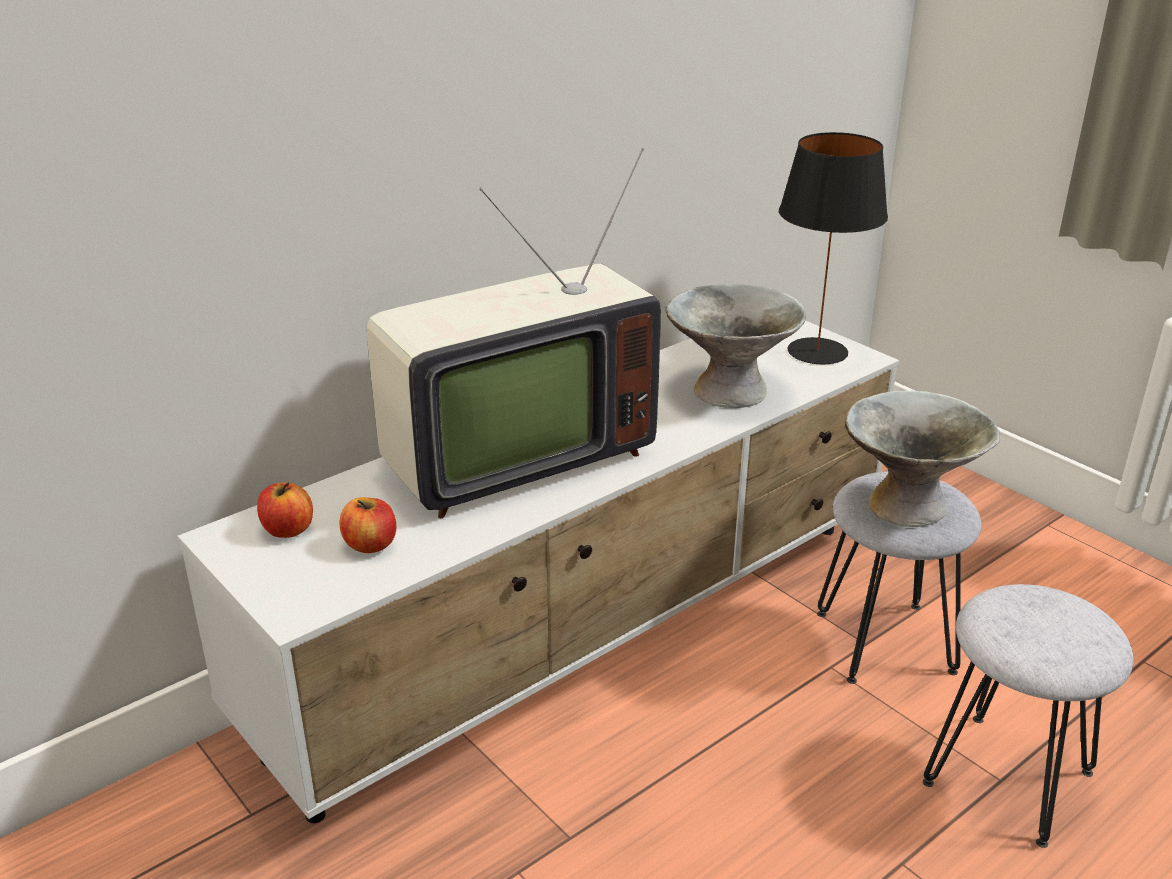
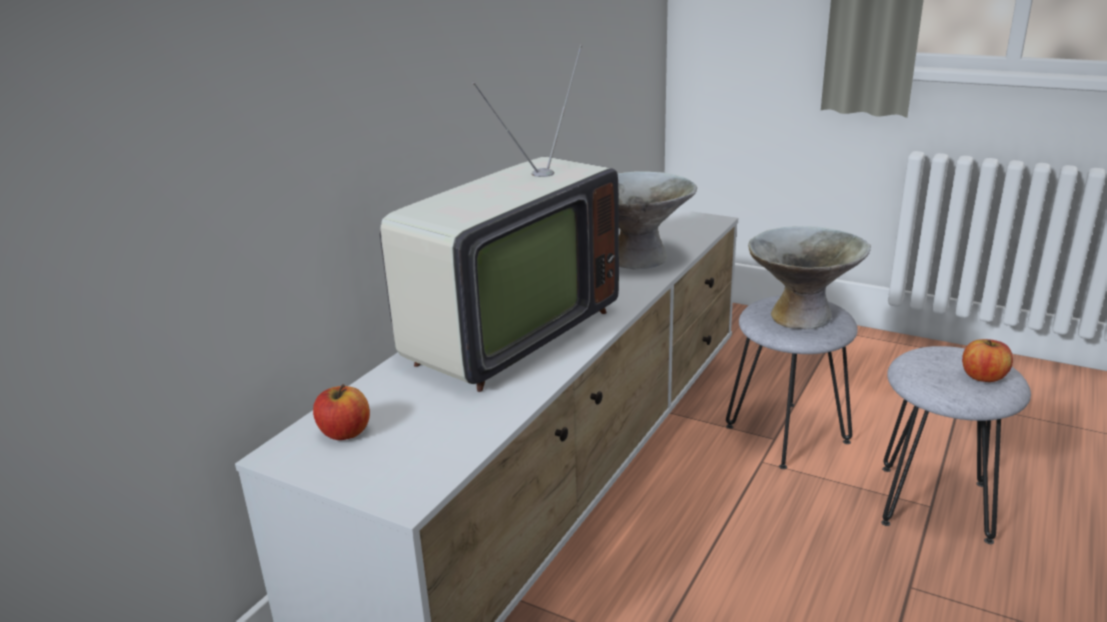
camera: 20 degrees left, 5 degrees down
(370, 545) = (434, 426): apple -> apple (983, 377)
(818, 352) = (678, 222): black table lamp -> none

